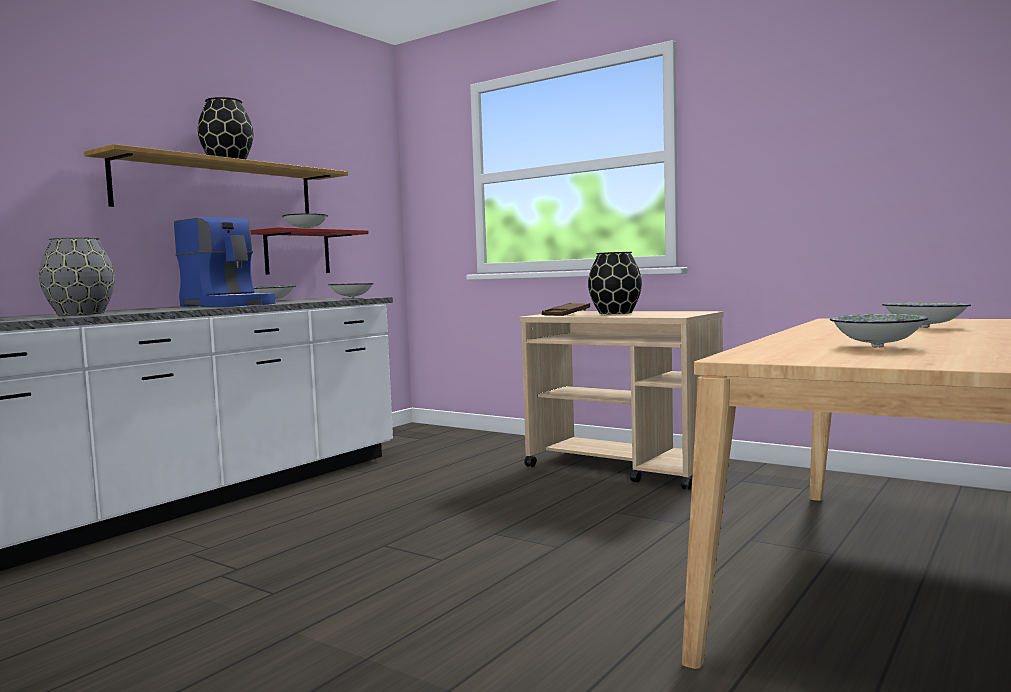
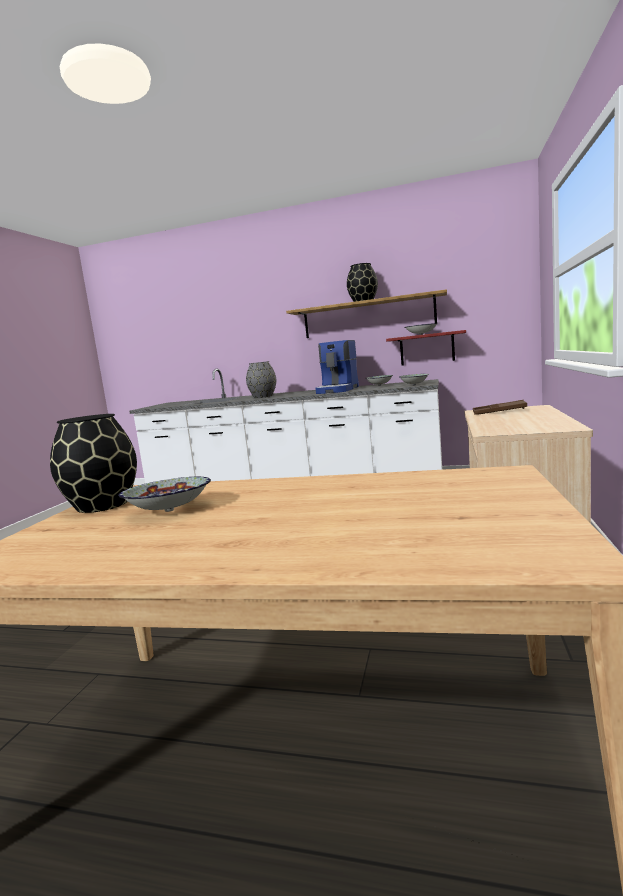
camera: 70 degrees right, 5 degrees up
(616, 313) = (524, 416): black vase -> black vase (102, 505)
(924, 327) = (386, 509): bowl -> none

